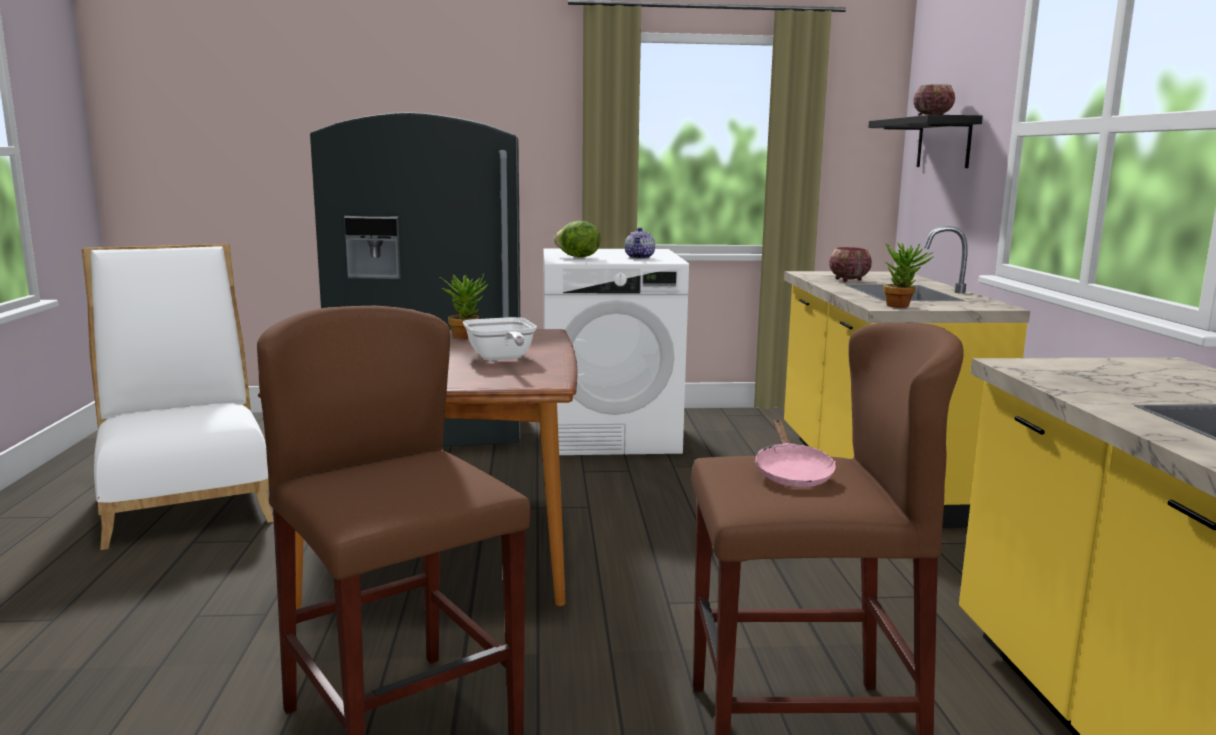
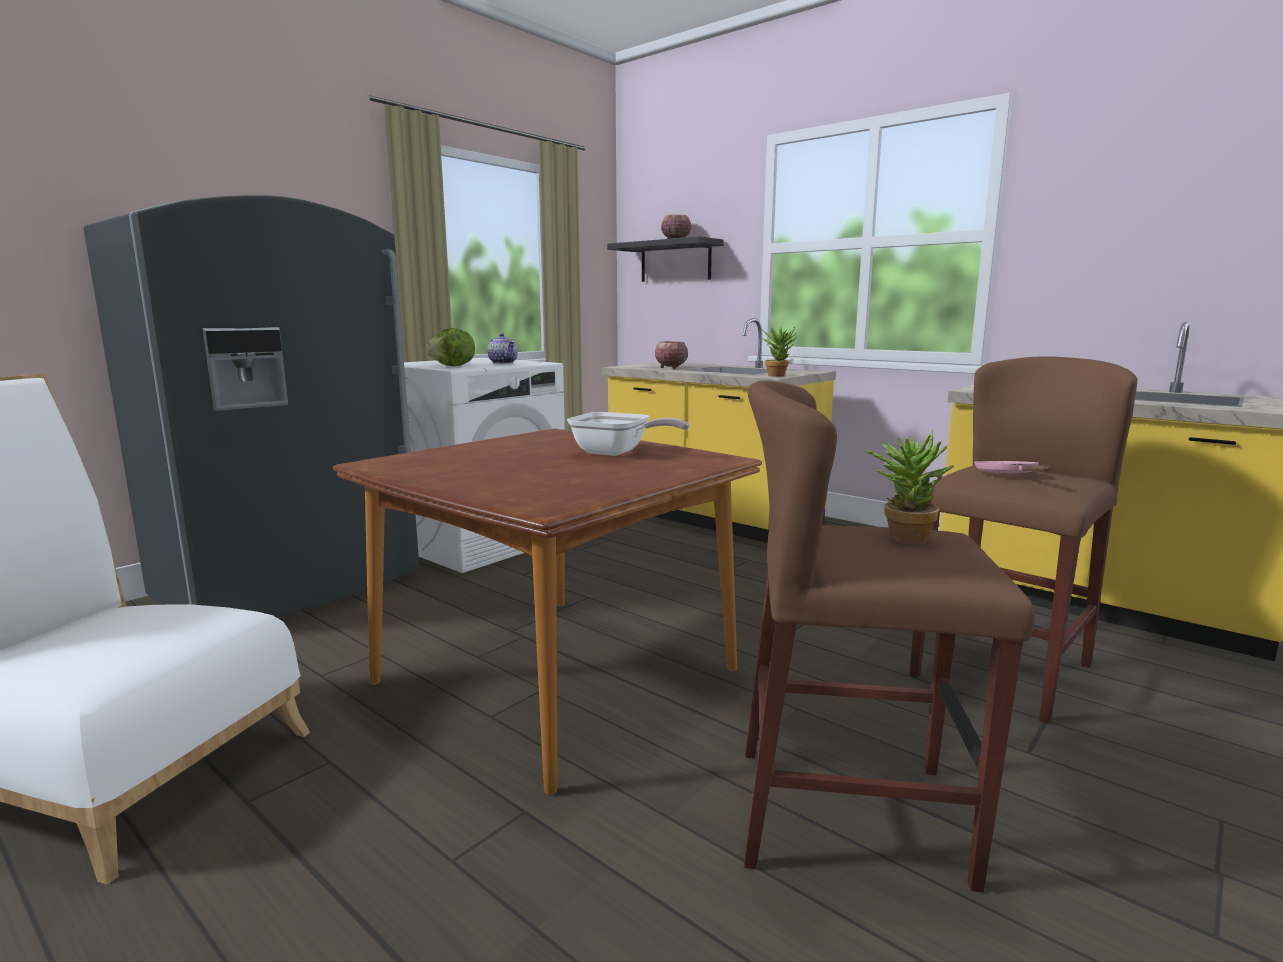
camera: 45 degrees left, 0 degrees up
(466, 336) = (504, 445): potted plant -> potted plant (903, 536)
(791, 473) = (1008, 476): pink frying pan -> pink frying pan turned 135 degrees counterclockwise

